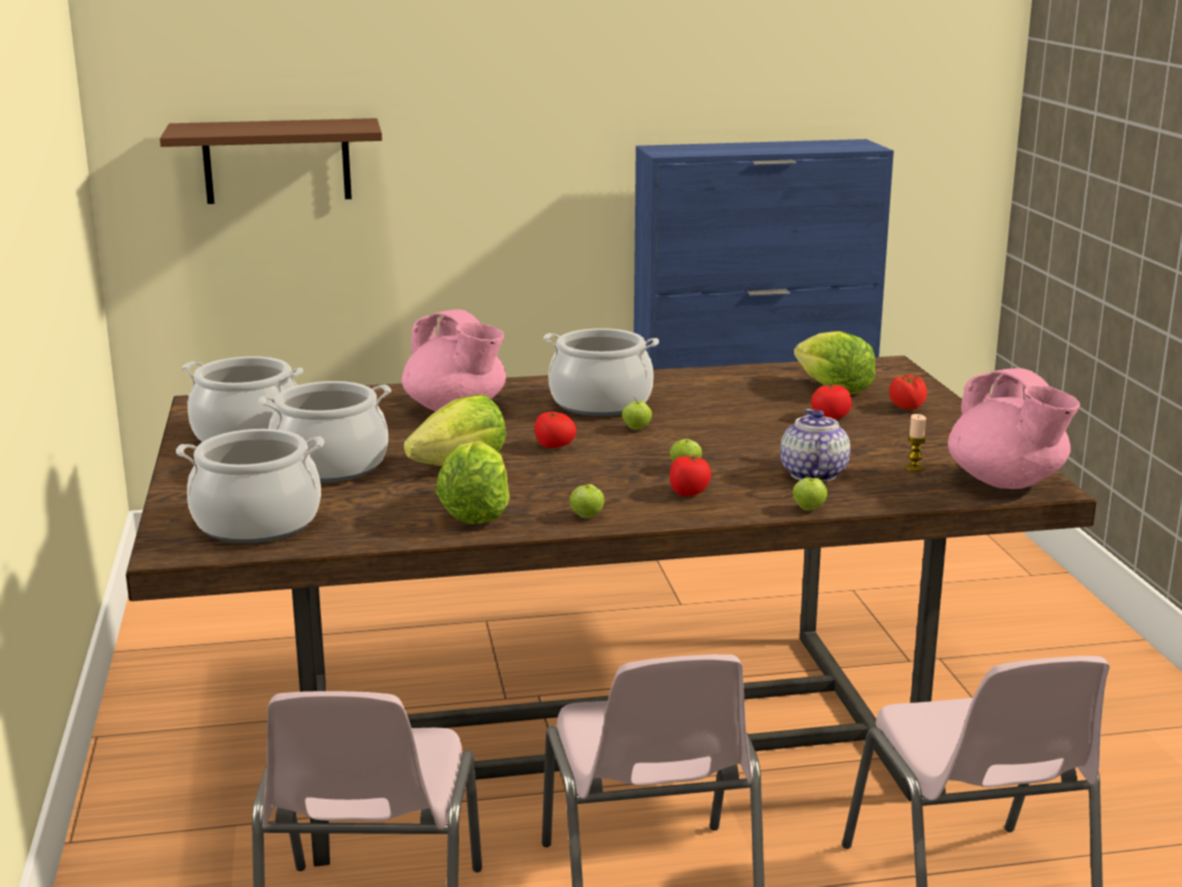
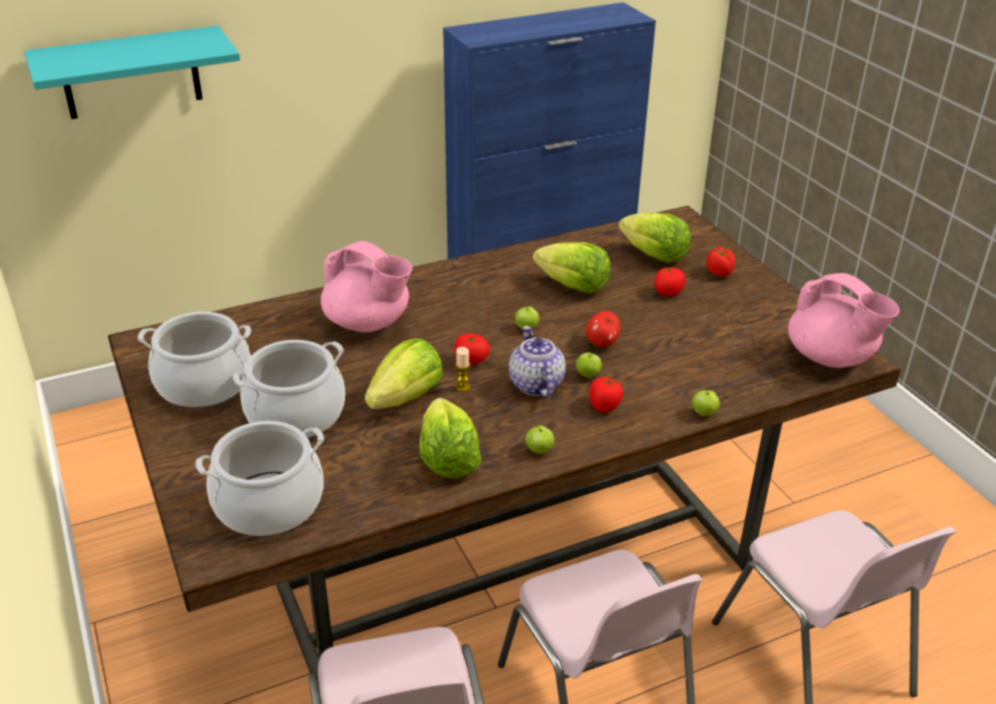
camera: 15 degrees left, 15 degrees up
(277, 161) = (131, 73): brown shelf -> turquoise shelf
(600, 403) = (482, 297): cooking pot -> none
(715, 403) = (573, 286): none -> lettuce
(720, 447) = (602, 343): none -> apple
(812, 474) = (686, 368): teapot -> teapot (535, 384)
(914, 468) = (757, 349): candle -> candle (463, 387)

